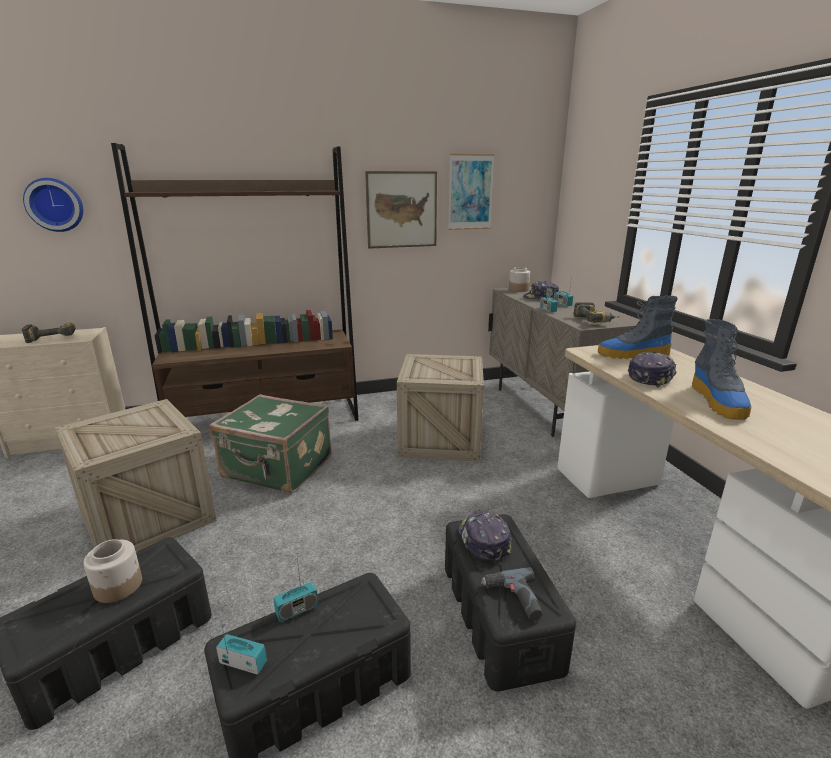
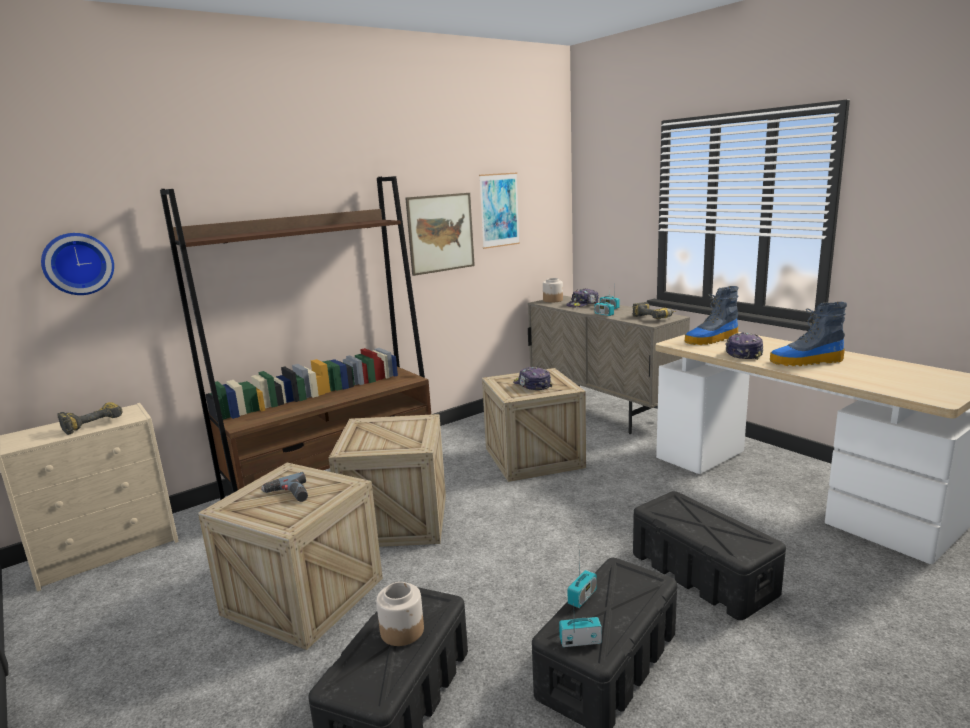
camera: 20 degrees left, 5 degrees down
(277, 468) = (397, 519): green suitcase -> crate
(483, 541) = (674, 513): cap -> cap (532, 385)
(513, 599) = (733, 542): power drill -> power drill (288, 495)
(718, 402) = (806, 362): boot -> boot turned 105 degrees clockwise

